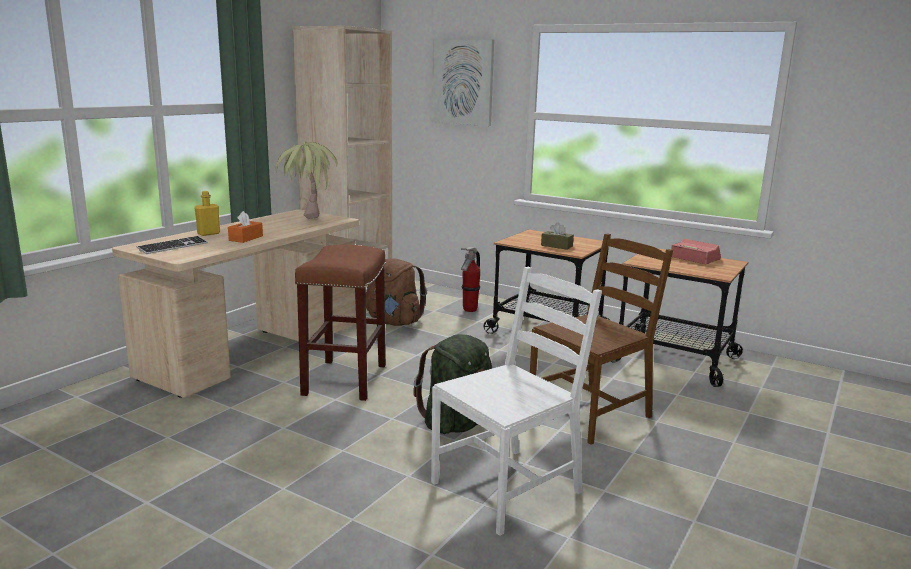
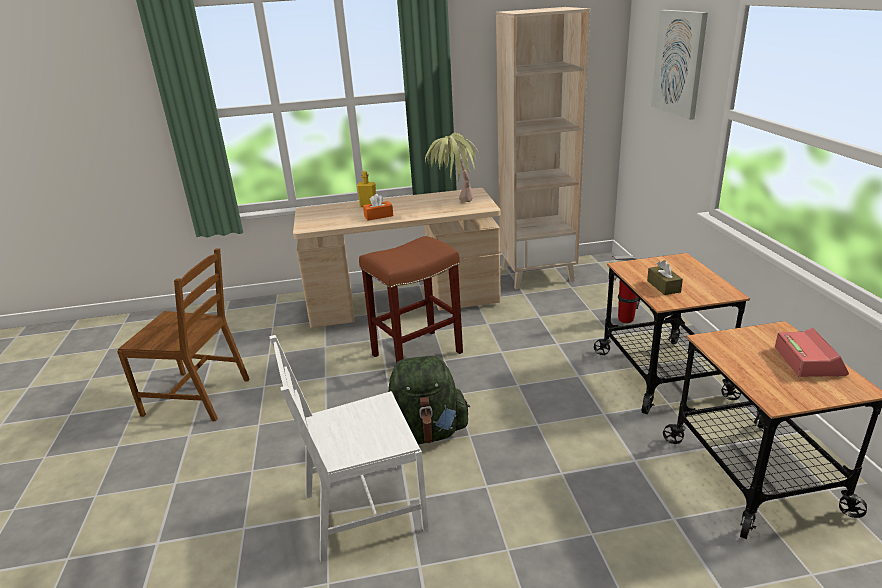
camera: 50 degrees right, 10 degrees up
(173, 247) = (324, 215): keyboard -> none
(394, 322) = (536, 310): brown backpack -> none
(508, 487) = (363, 511): white chair -> white chair turned 150 degrees clockwise
(590, 413) = (543, 486): brown chair -> brown chair (198, 396)

